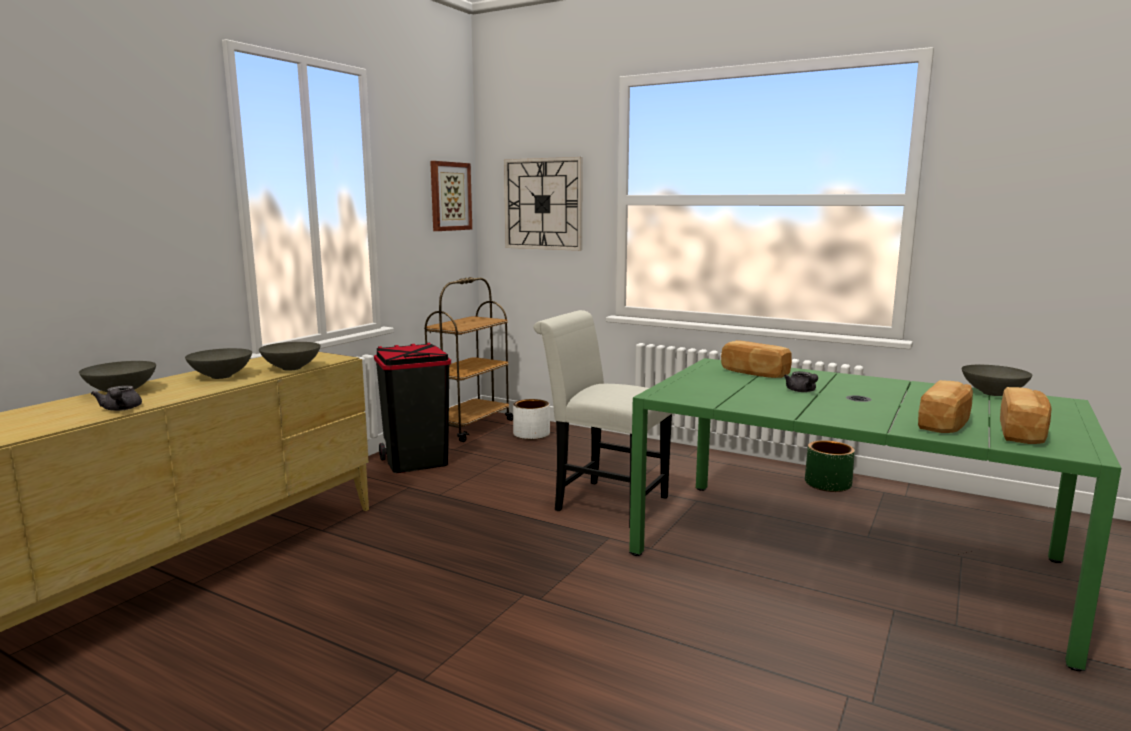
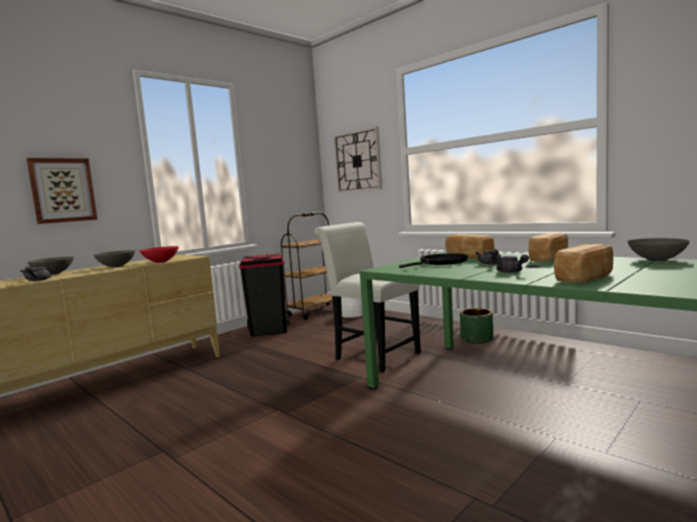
camera: 15 degrees right, 5 degrees down
(292, 368) = (161, 262): grey bowl -> red bowl
(450, 196) = (299, 162): picture -> picture (62, 190)
(731, 385) = (441, 263): none -> black frying pan
(827, 484) = (551, 347): green planter -> green planter (476, 339)
(845, 409) = (511, 272): none -> grey teapot
(1023, 433) = (652, 281): bread -> bread (550, 258)

